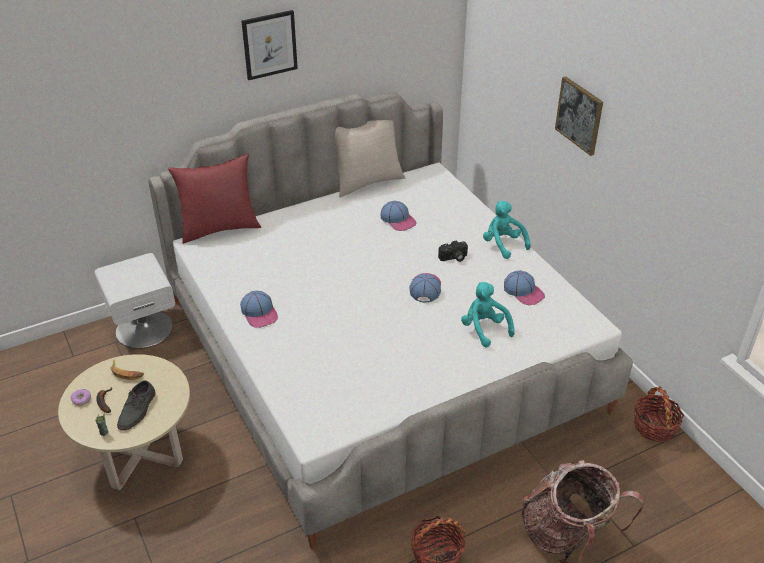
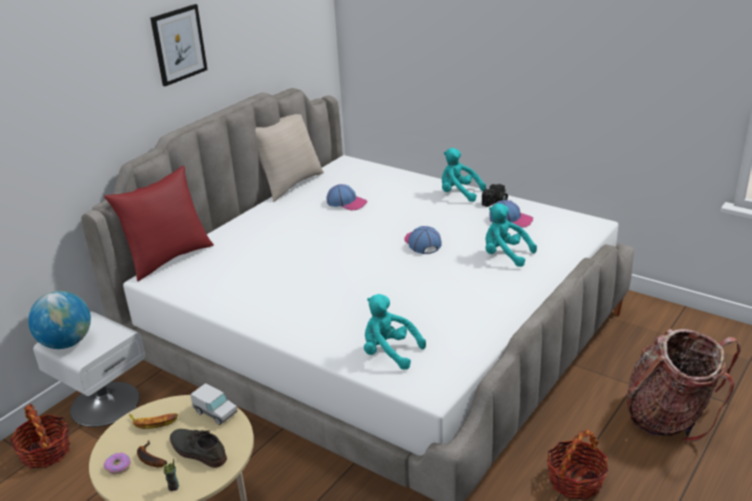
camera: 25 degrees left, 10 degrees down
(116, 276) = (66, 343): none -> globe
(137, 410) = (197, 451): grey shoe -> grey shoe turned 135 degrees clockwise
(170, 383) = (215, 413): none -> toy truck
(259, 313) = (276, 311): cap -> none
(310, 388) = (389, 353): none -> turquoise plush toy
(453, 258) = (425, 215): camera -> camera (495, 201)
(579, 115) = (499, 47): picture -> none
(654, 426) = (660, 310): basket -> basket (45, 452)

